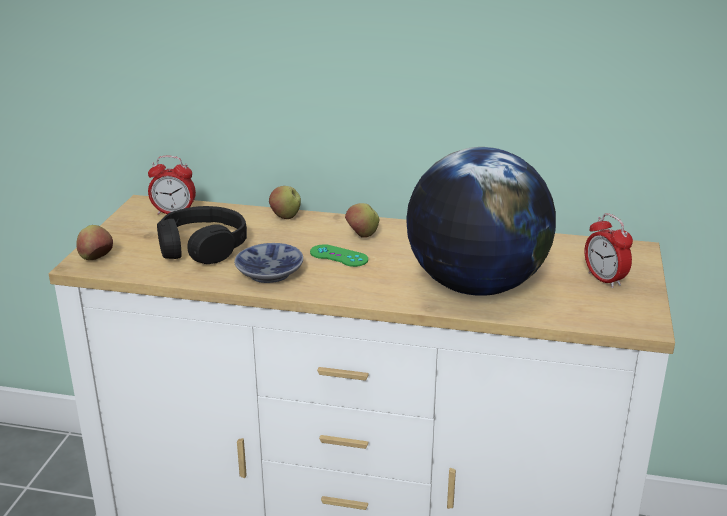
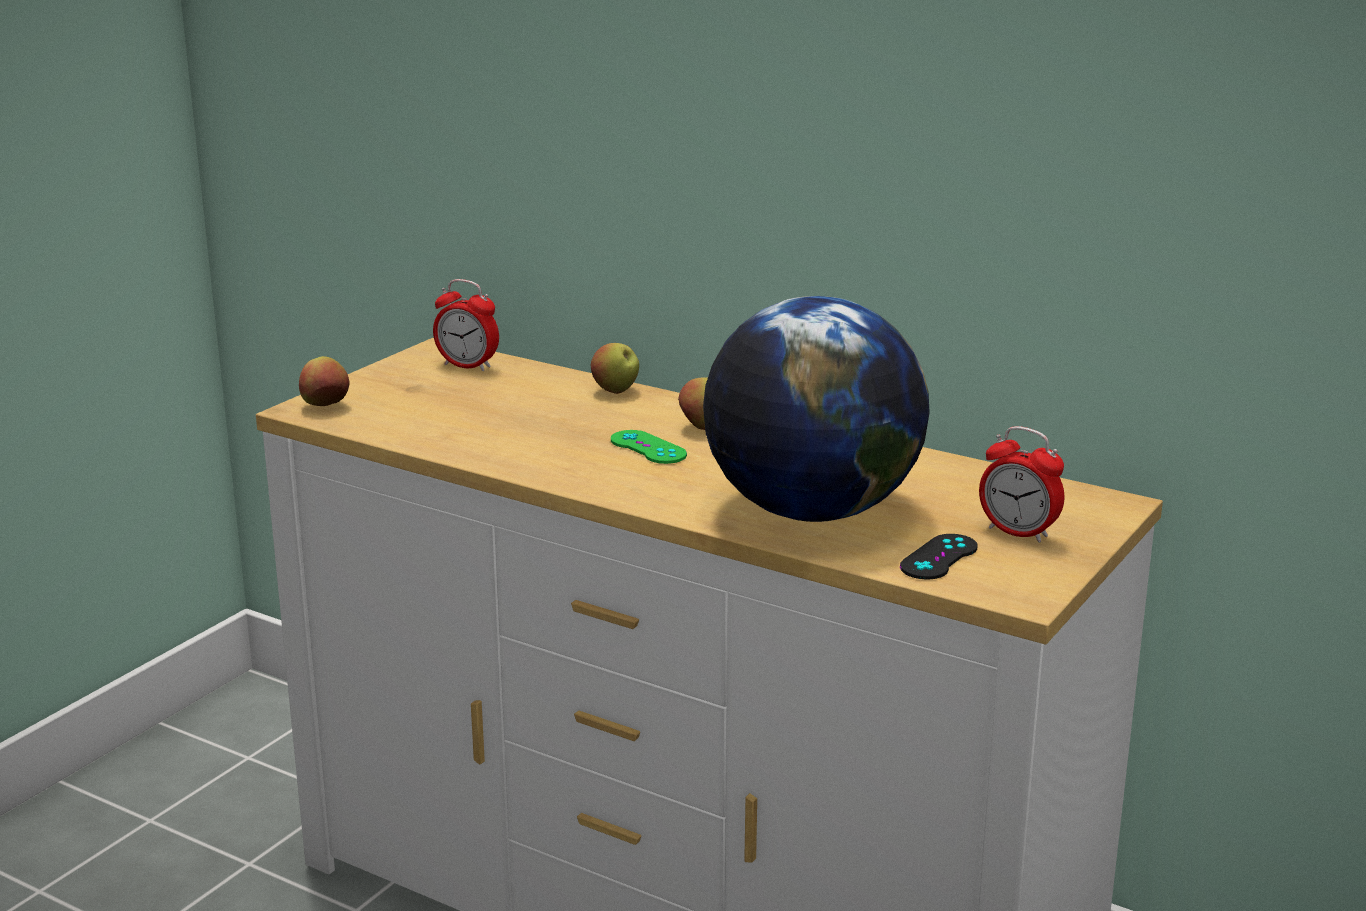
camera: 20 degrees right, 5 degrees down
(202, 247) = (471, 411): black headphones -> none
(270, 272) = (537, 453): bowl -> none
(576, 306) = (939, 557): none -> black game controller
(604, 279) = (1018, 533): alarm clock -> alarm clock turned 45 degrees counterclockwise

